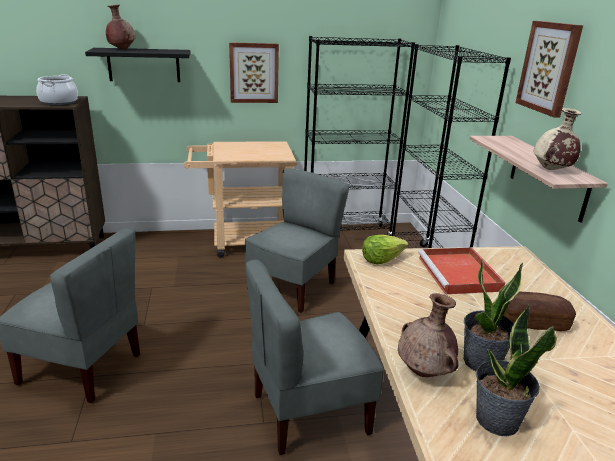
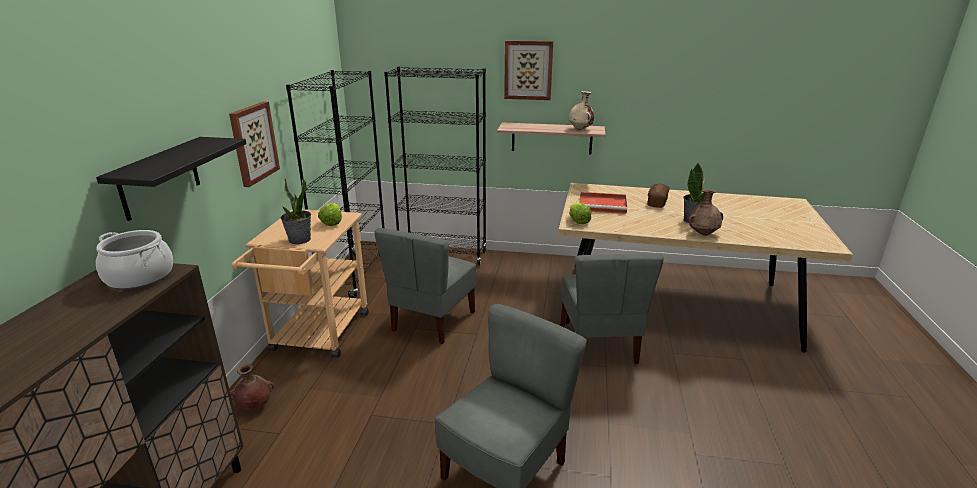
camera: 70 degrees left, 0 degrees up
(121, 49) = (154, 162): brown vase -> brown vase (254, 406)
(267, 154) = (332, 222): none -> lettuce
(293, 287) = (432, 321): grey chair -> grey chair turned 120 degrees counterclockwise
(496, 420) = (736, 228): potted plant -> potted plant (299, 240)

